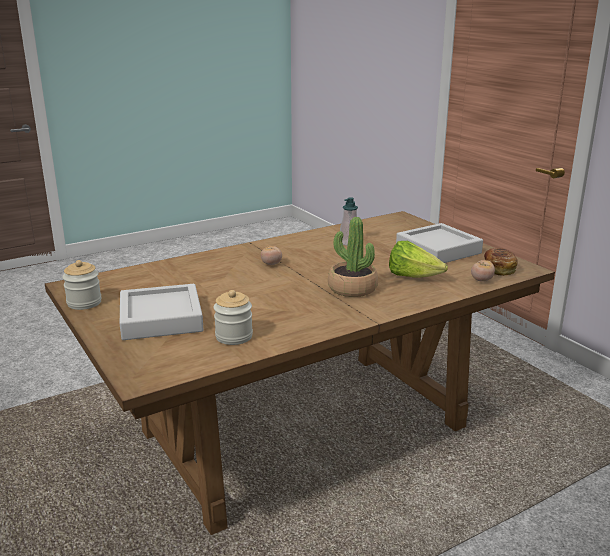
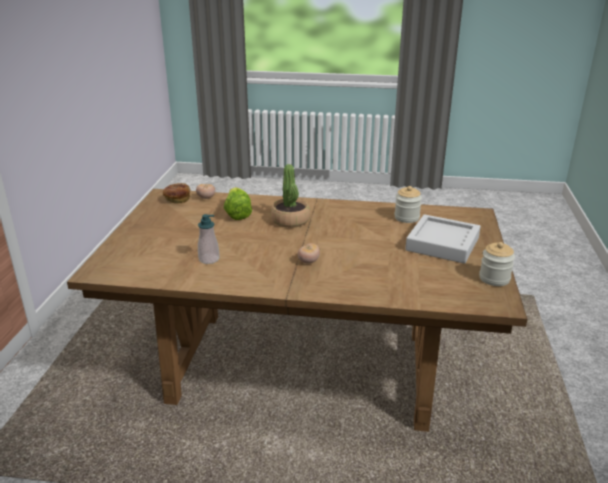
camera: 140 degrees left, 5 degrees up
(438, 250) = (168, 226): grey tray -> none

